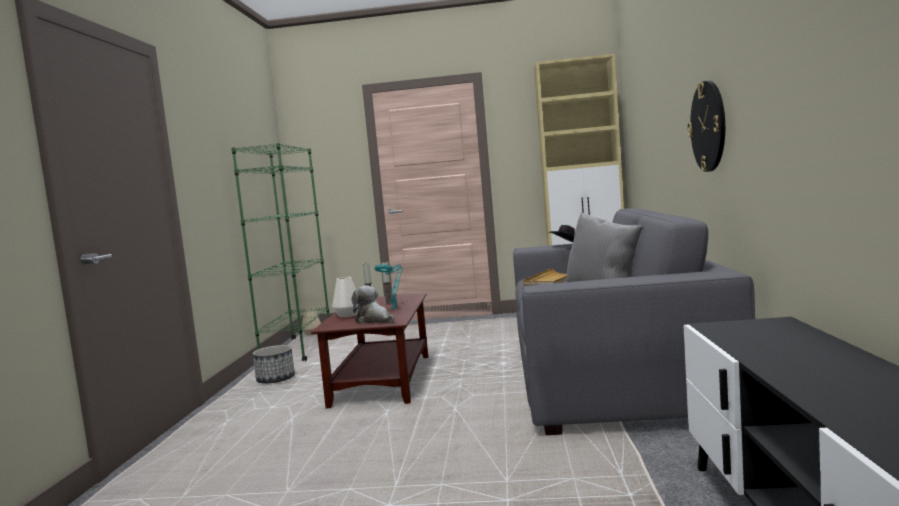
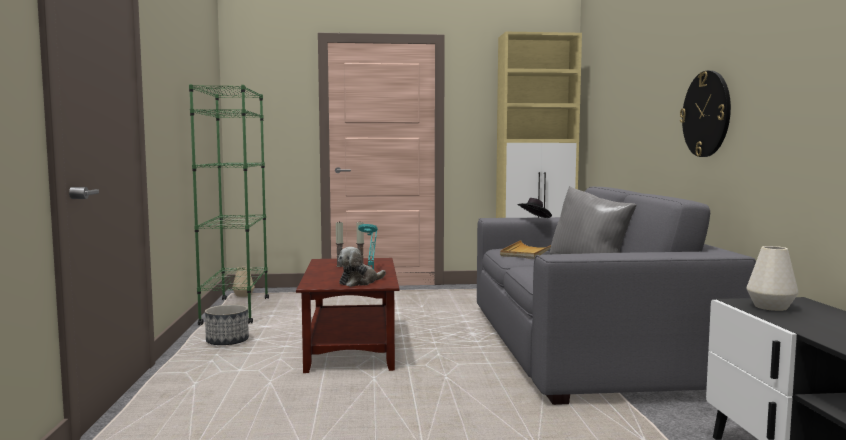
camera: 10 degrees left, 0 degrees up
(347, 315) = (324, 275): white vase -> white vase (771, 307)
(374, 320) = (359, 282): plush toy -> plush toy turned 75 degrees counterclockwise

